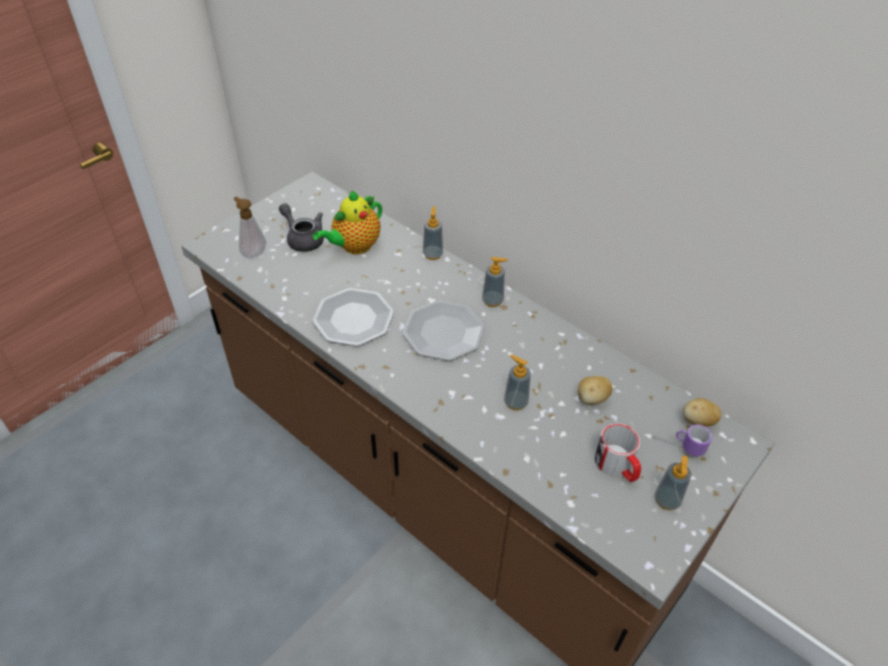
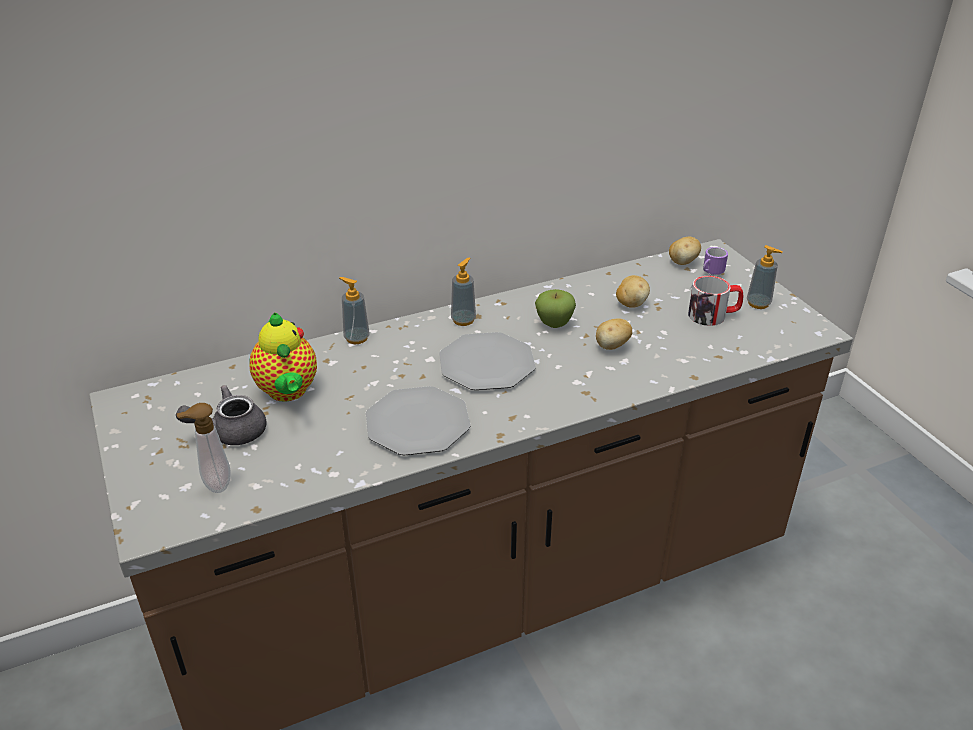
camera: 65 degrees left, 10 degrees down
(515, 402) = (612, 346): soap dispenser -> potato
(524, 356) = (554, 323): none -> apple

